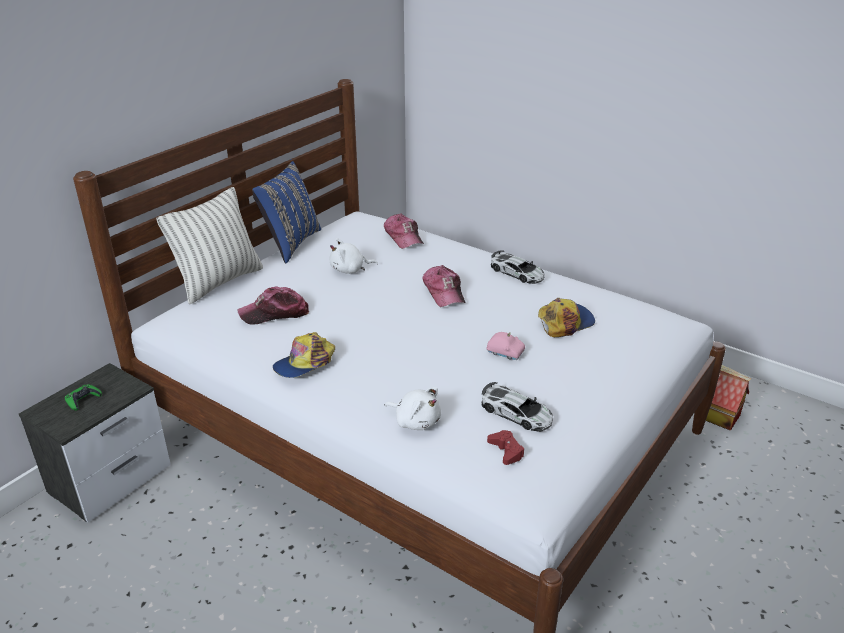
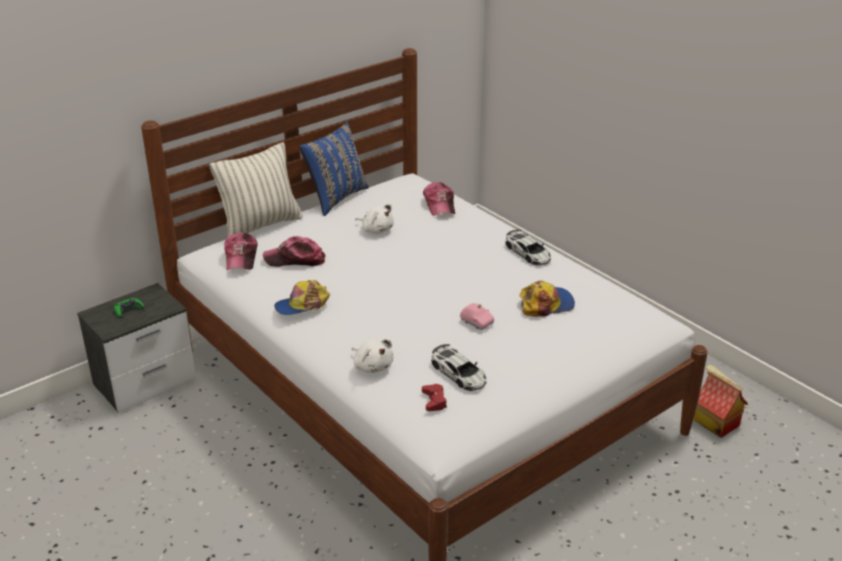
camera: 15 degrees right, 0 degrees up
(350, 270) = (376, 229): white plush toy -> white plush toy turned 150 degrees counterclockwise
(444, 292) = (450, 262): cap -> cap (241, 258)

